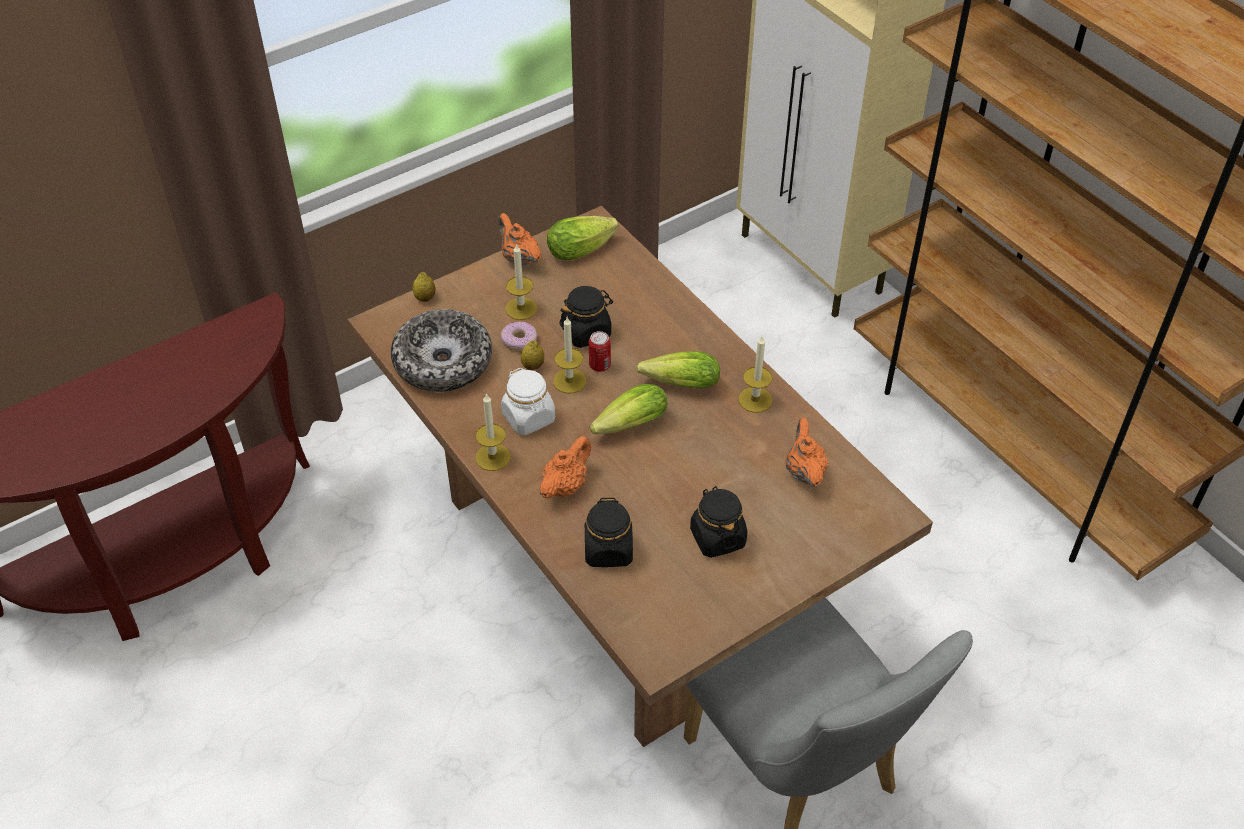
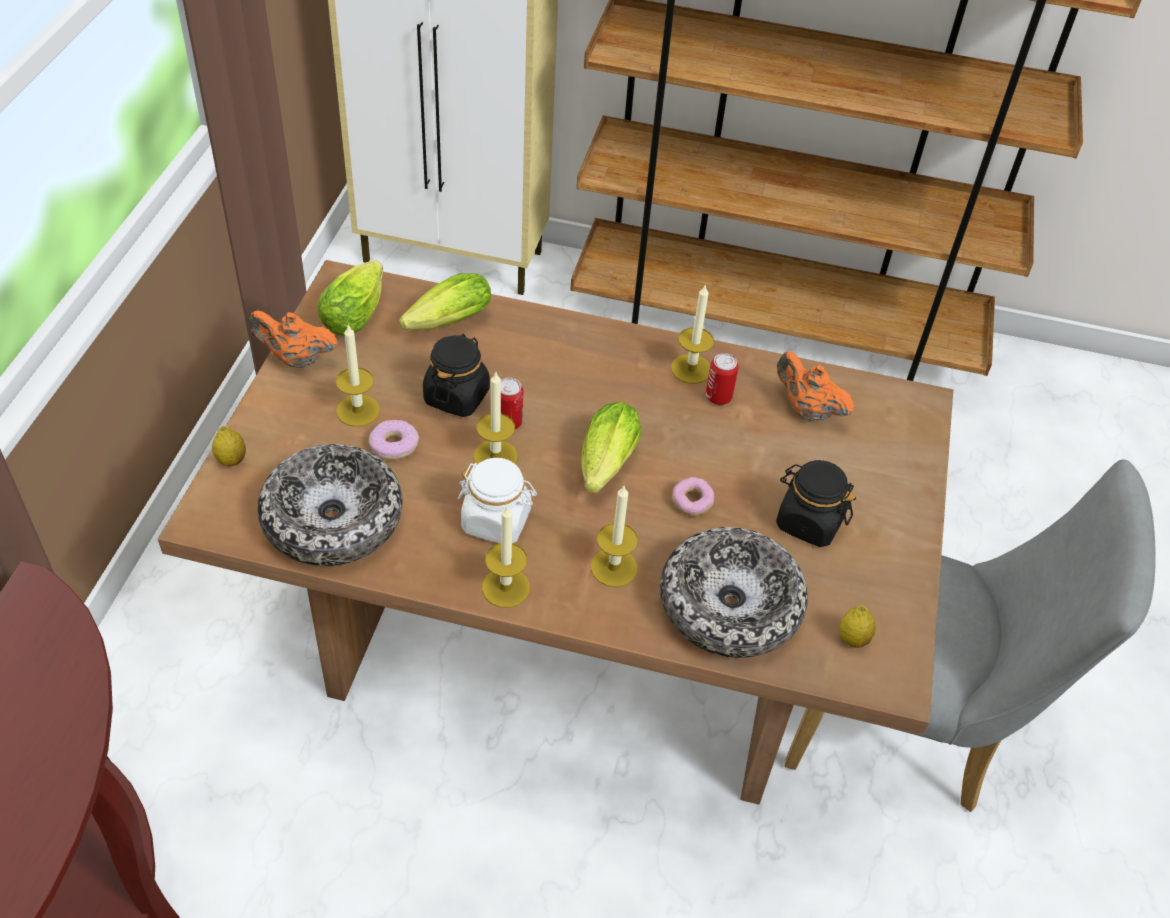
camera: 45 degrees left, 0 degrees up
(533, 366) = (439, 464): lemon -> lemon (853, 639)
(565, 485) = (614, 567): orange teapot -> candle
(608, 550) = (729, 605): black jar -> bowl
(656, 479) = (691, 503): none -> donut
(677, 383) = (604, 396): lettuce -> lettuce (444, 324)
(752, 427) = (718, 397): none -> can

